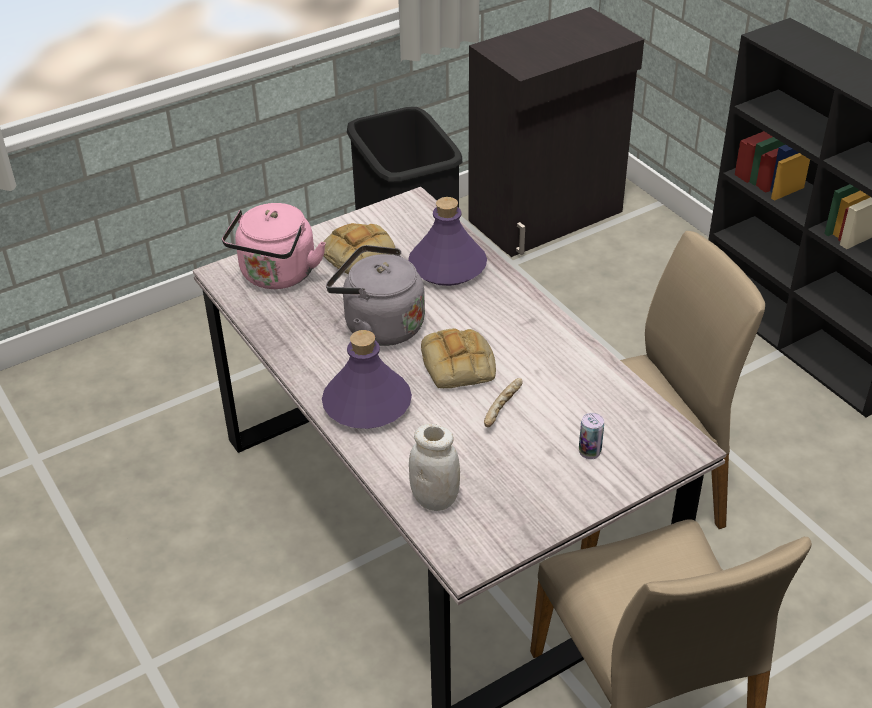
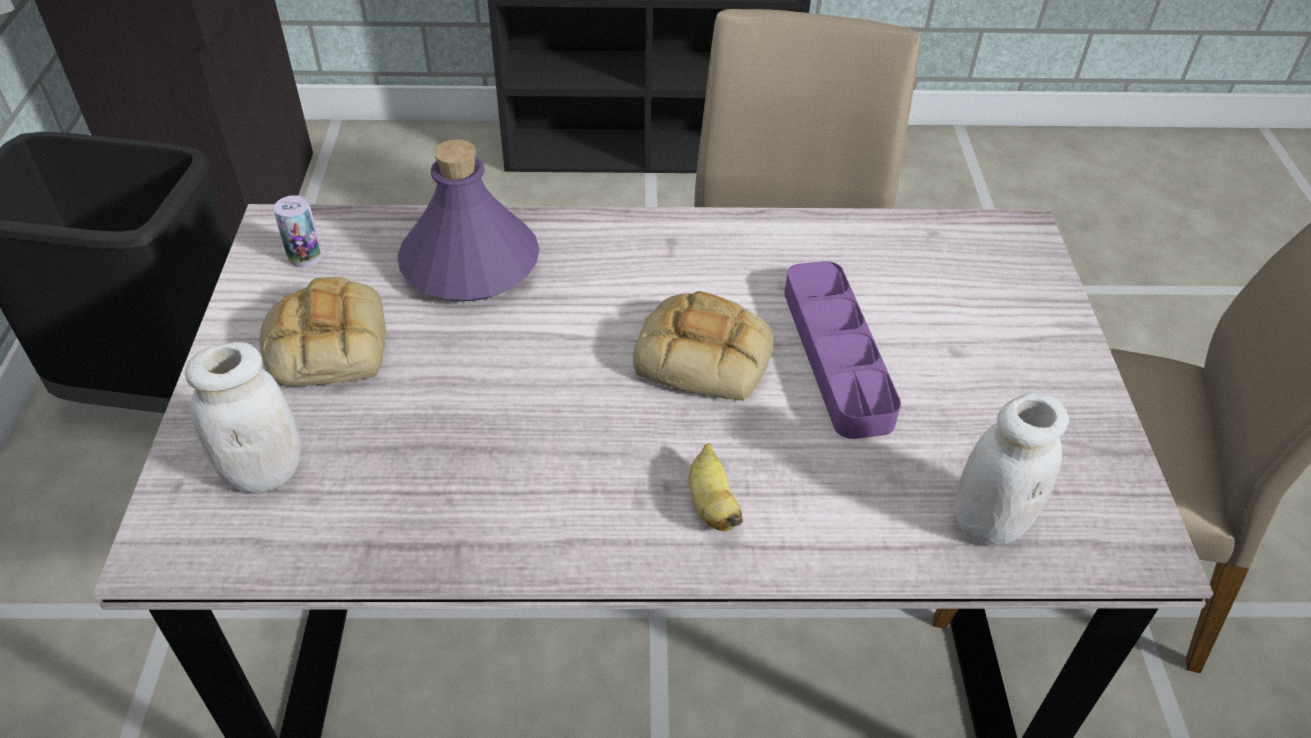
camera: 60 degrees left, 5 degrees up
(277, 276) = (264, 472): pink kettle -> white jar
(367, 404) = (711, 504): purple bottle -> banana
(379, 326) = (532, 401): grey kettle -> none
(503, 408) = (836, 355): bread -> purple tray
(589, 451) = (980, 315): can -> can (305, 257)

